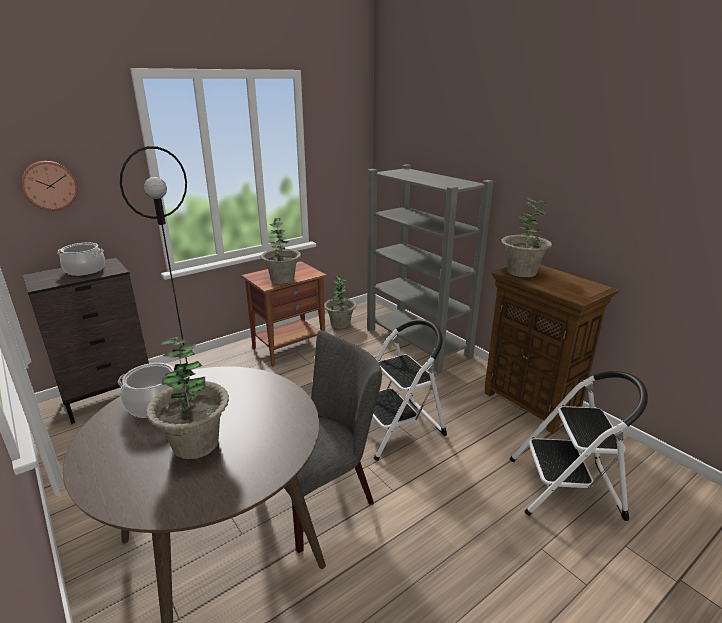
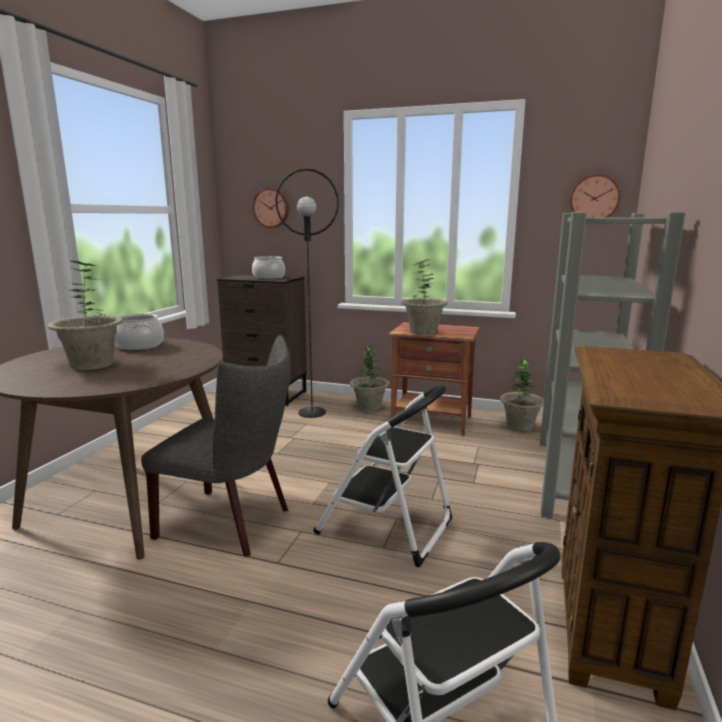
camera: 55 degrees right, 10 degrees down
(351, 148) = (594, 198): none -> wall clock
(521, 272) = (617, 355): potted plant -> potted plant (369, 407)

